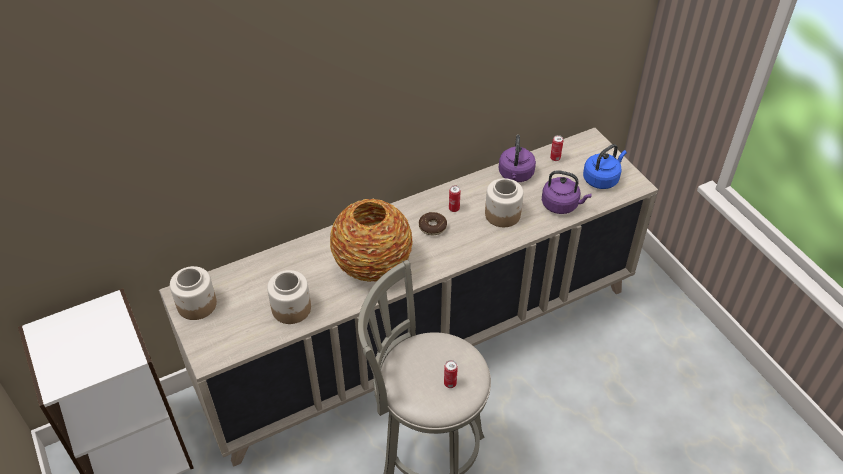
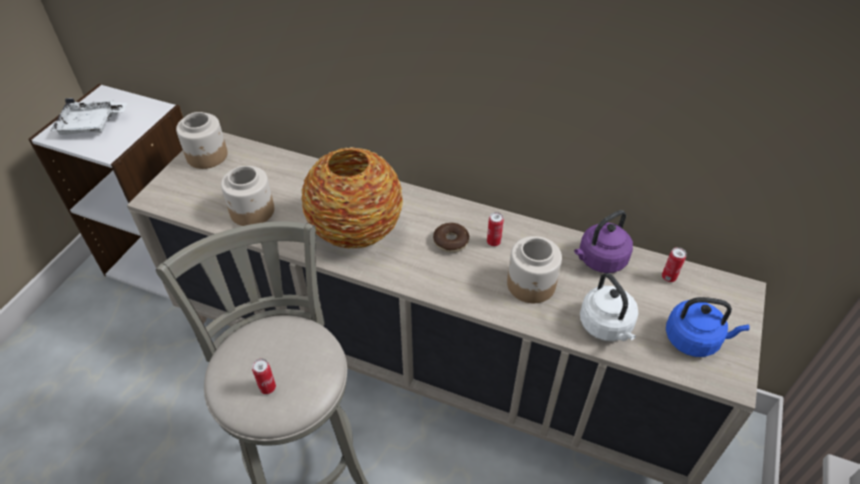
camera: 50 degrees right, 0 degrees up
(76, 354) = (91, 125): none -> white tray
(561, 205) = (607, 326): purple kettle -> white kettle

